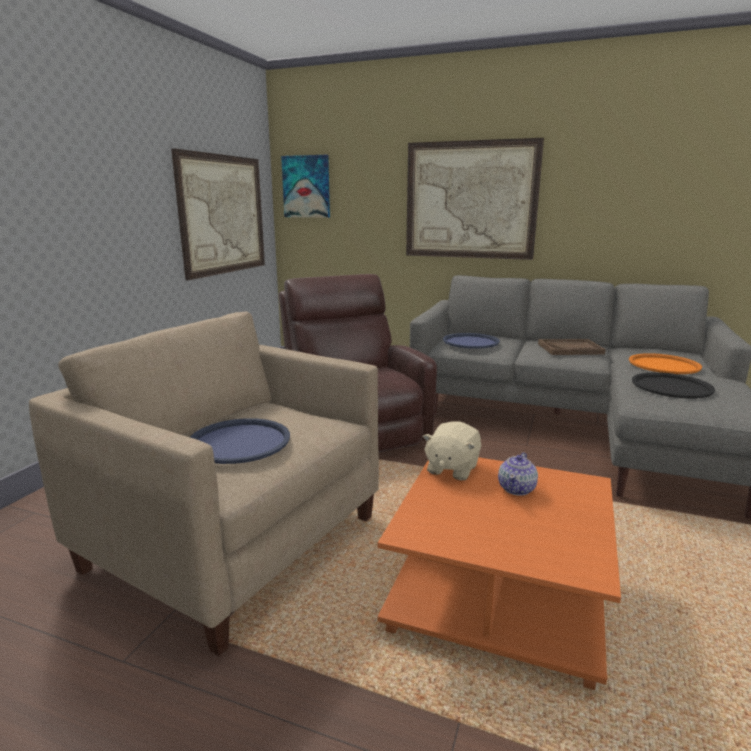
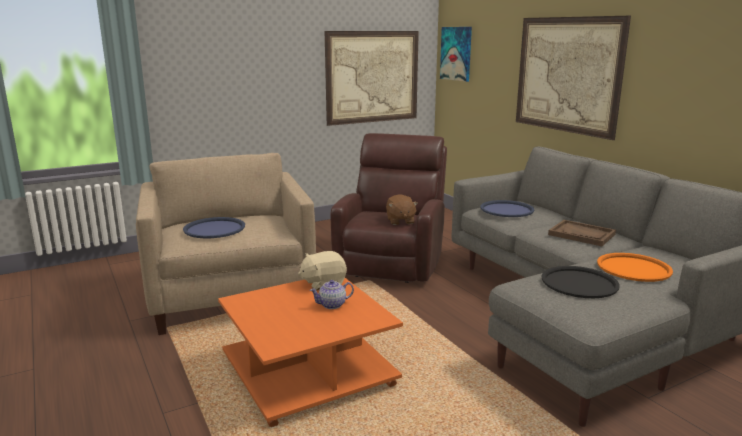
camera: 40 degrees right, 0 degrees up
(385, 376) = (400, 221): none -> brown plush toy

